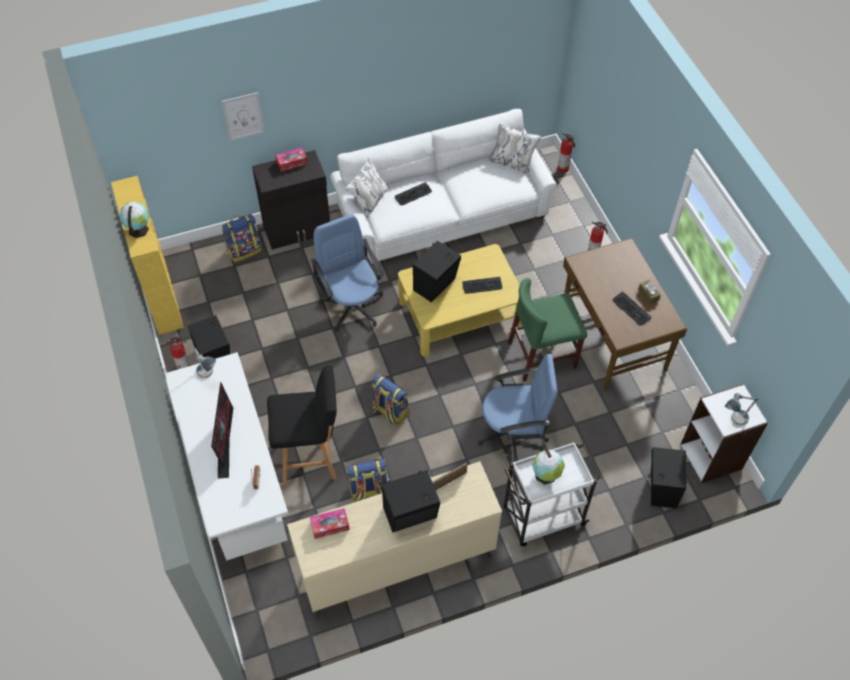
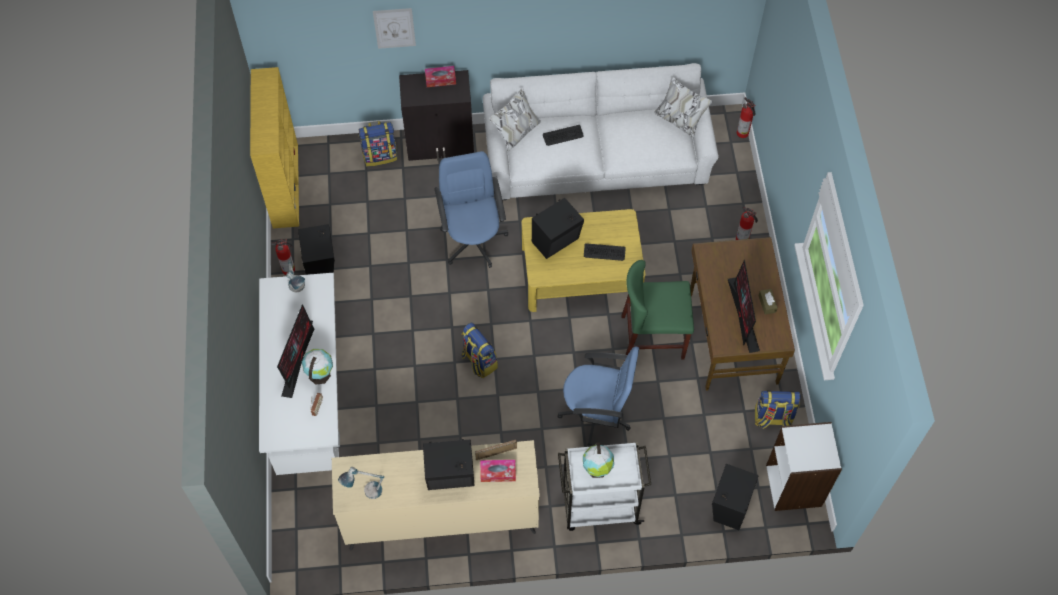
camera: 15 degrees right, 5 degrees up
(138, 229) = (265, 126): globe -> globe (320, 373)
(310, 457) = (388, 389): black stool -> none
(330, 526) = (371, 469): tissue box -> tissue box (498, 473)
(368, 491) = (434, 437): backpack -> backpack (772, 418)
(631, 309) = (743, 315): keyboard -> monitor
(733, 421) = (806, 459): table lamp -> table lamp (365, 492)

